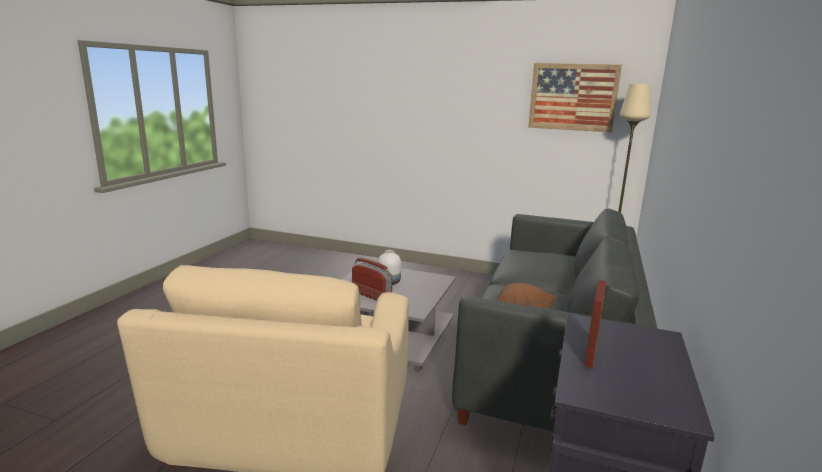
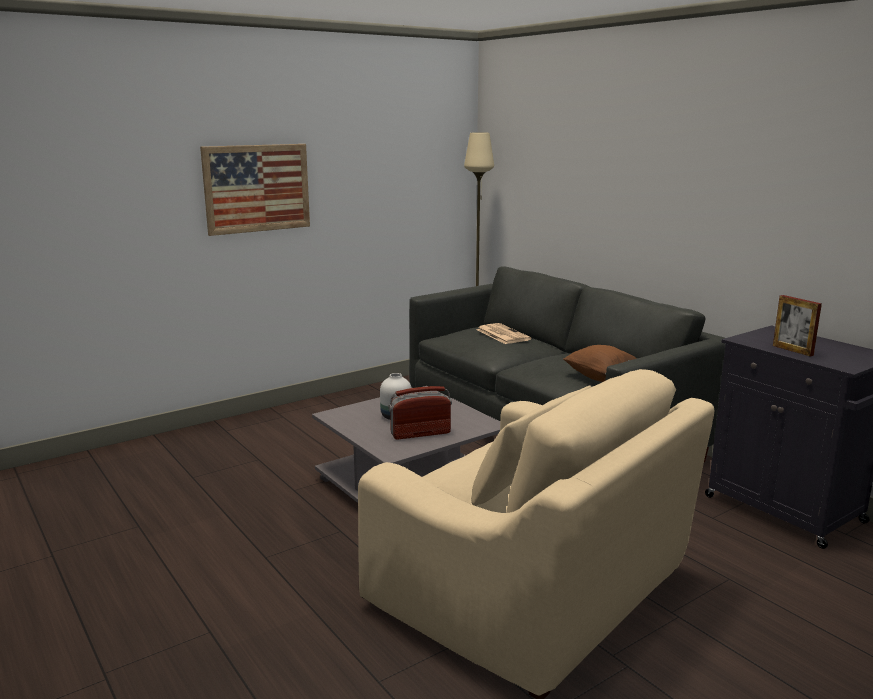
camera: 55 degrees left, 0 degrees up
(551, 262) = (502, 334): none -> newspaper
(573, 97) = (405, 151): picture -> picture (257, 188)

